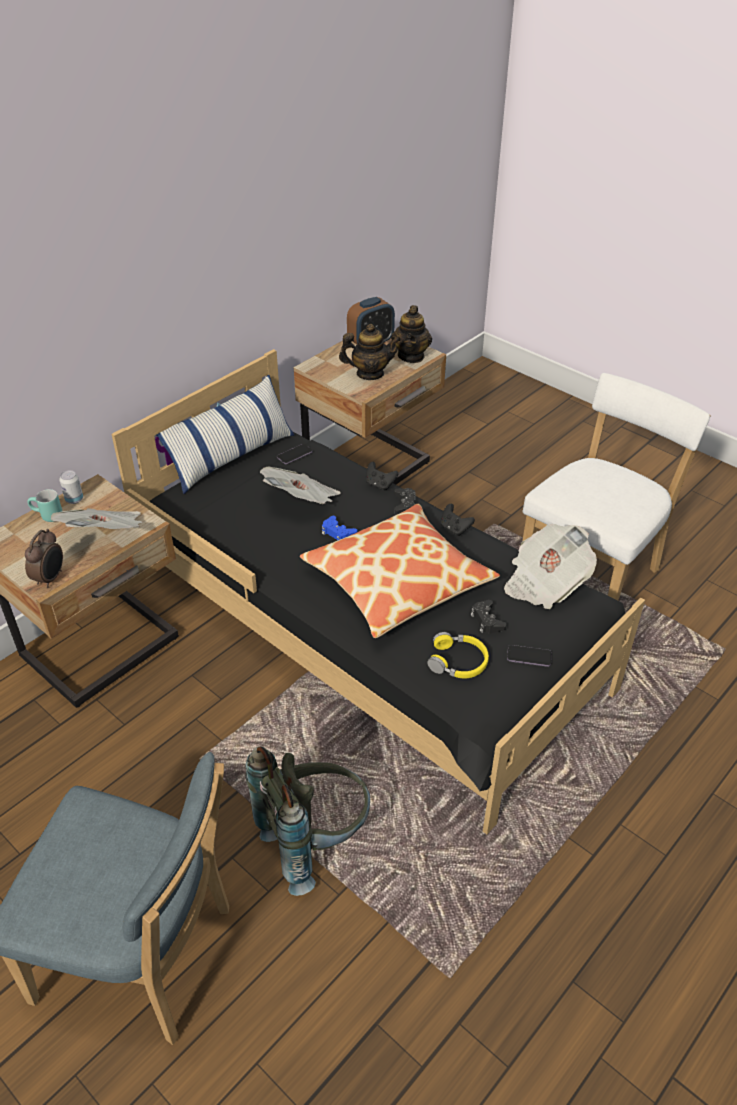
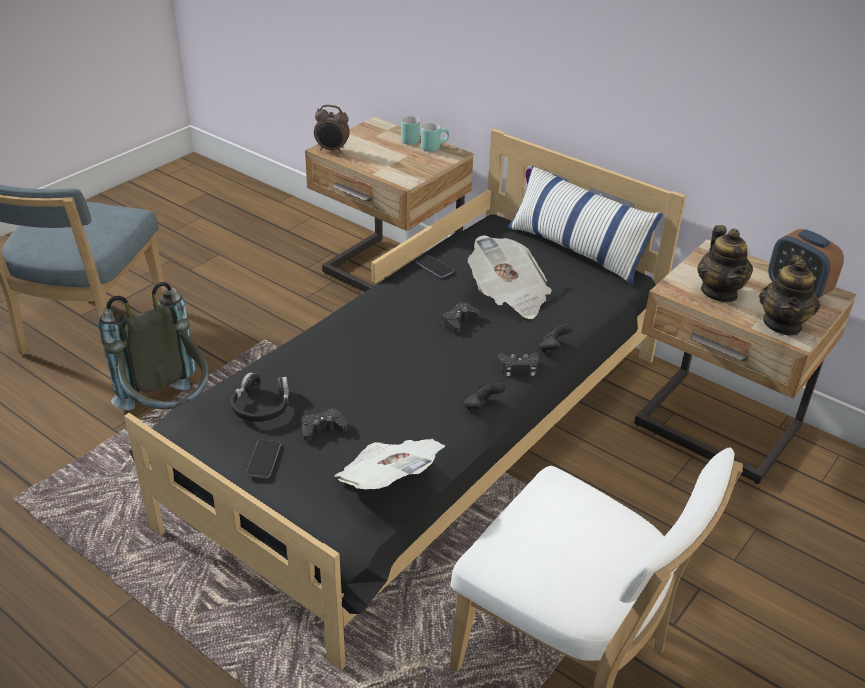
camera: 85 degrees right, 5 degrees down
(74, 499) = (434, 147): can -> turquoise mug
(106, 536) = (386, 165): newspaper -> none
(294, 455) = (590, 286): phone -> phone (434, 268)
(338, 533) = (459, 321): blue game controller -> black game controller
(397, 581) = (384, 363): pillow -> none
(411, 356) = (782, 324): teapot -> teapot turned 75 degrees counterclockwise
(458, 662) = (261, 406): yellow headphones -> black headphones

